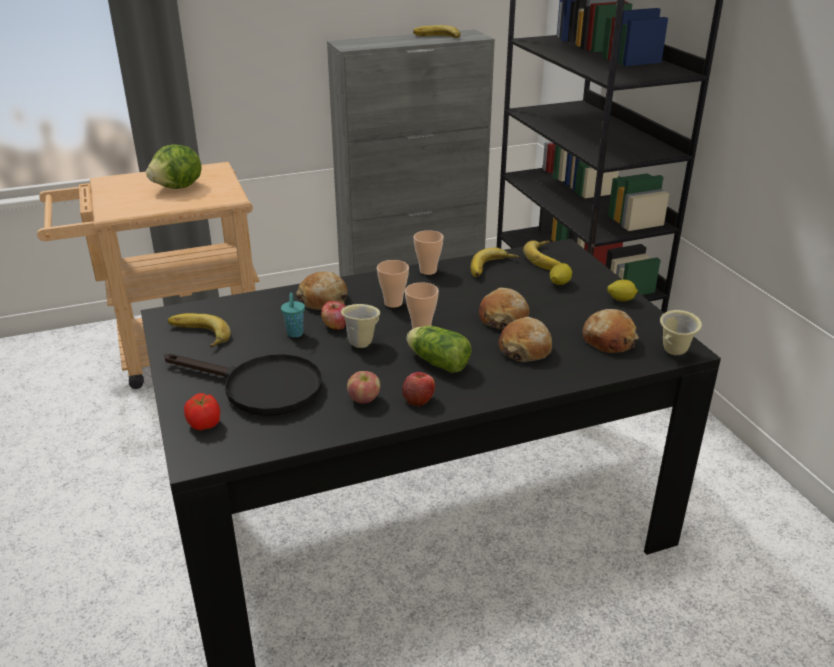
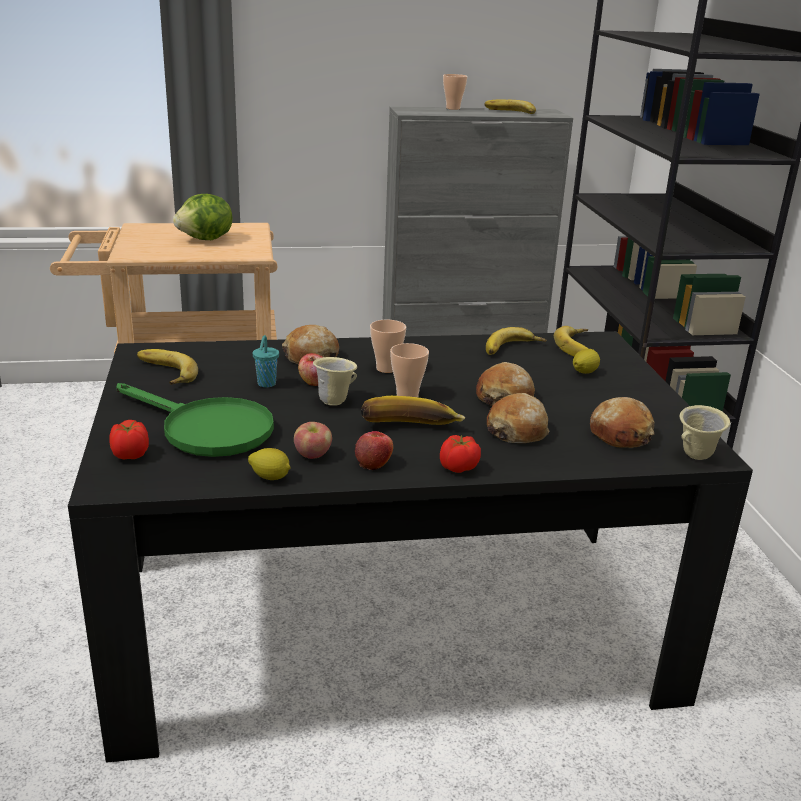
camera: 10 degrees right, 5 degrees down
(261, 388) = (206, 429): black frying pan -> green frying pan
(428, 271) = (438, 343): cup -> cup (453, 108)
(436, 361) = (410, 429): lettuce -> banana
(490, 393) = (458, 468): none -> tomato
(621, 300) = (651, 396): lemon -> lemon (270, 477)

